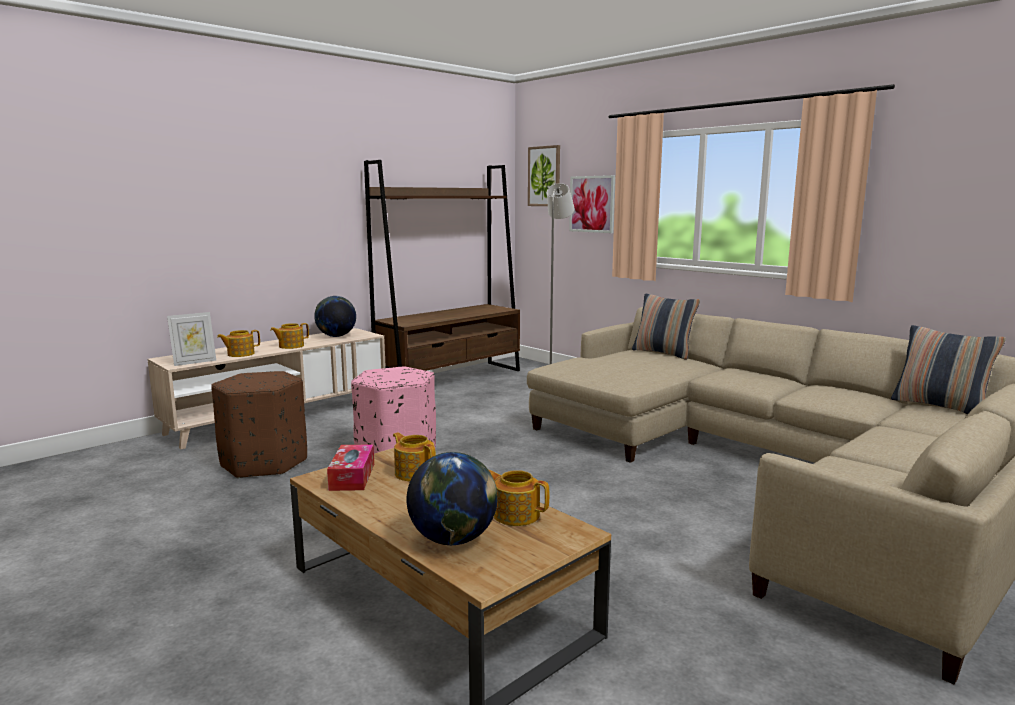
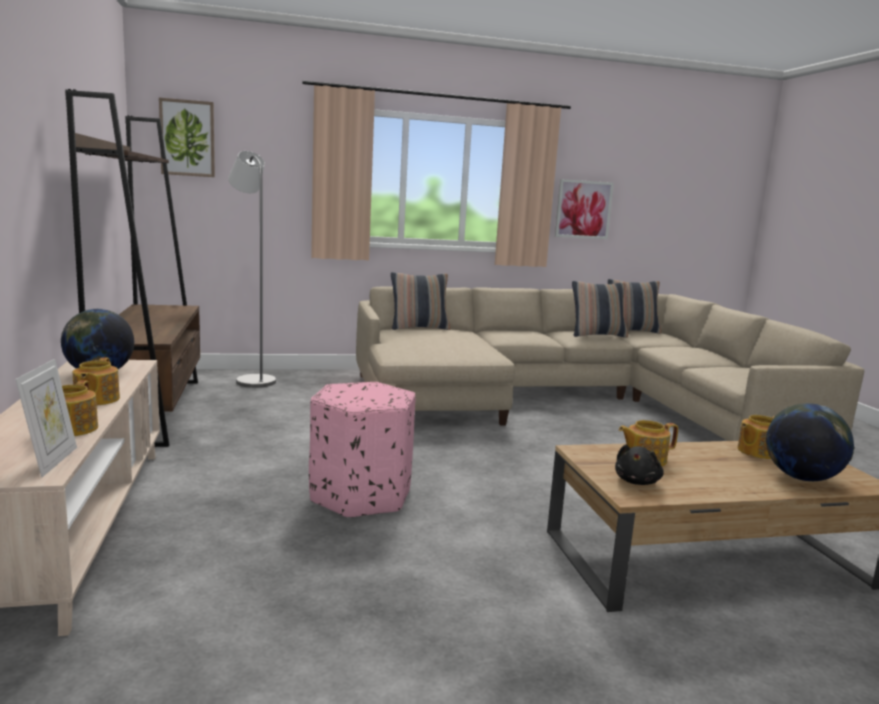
camera: 60 degrees left, 0 degrees up
(264, 463) = (259, 573): brown ottoman -> none
(352, 476) = (637, 481): tissue box -> black plush toy
(592, 204) = (268, 177): picture -> picture (583, 209)
(851, 398) = (597, 335): none -> pillow

